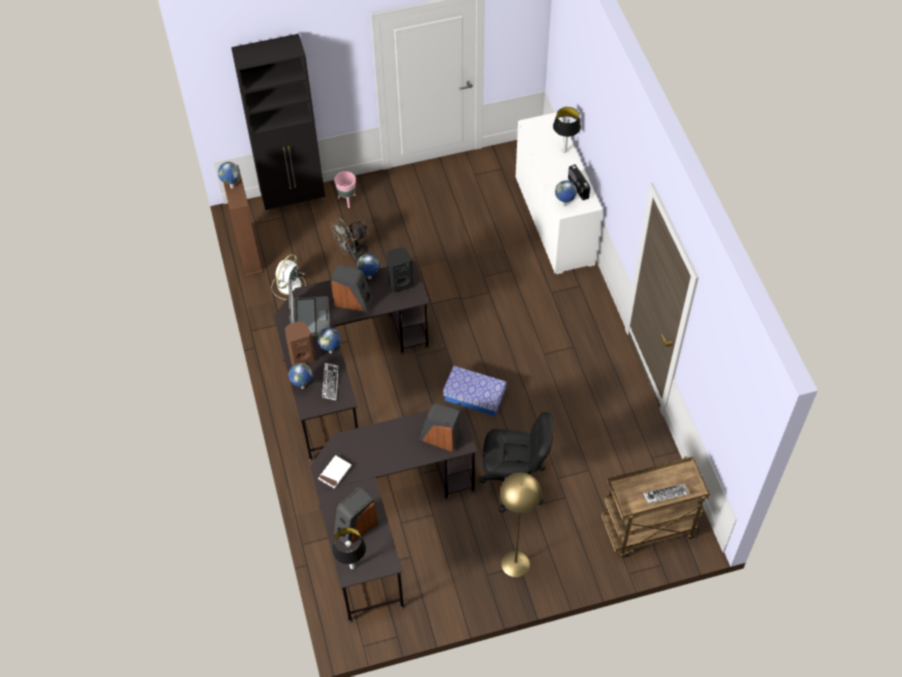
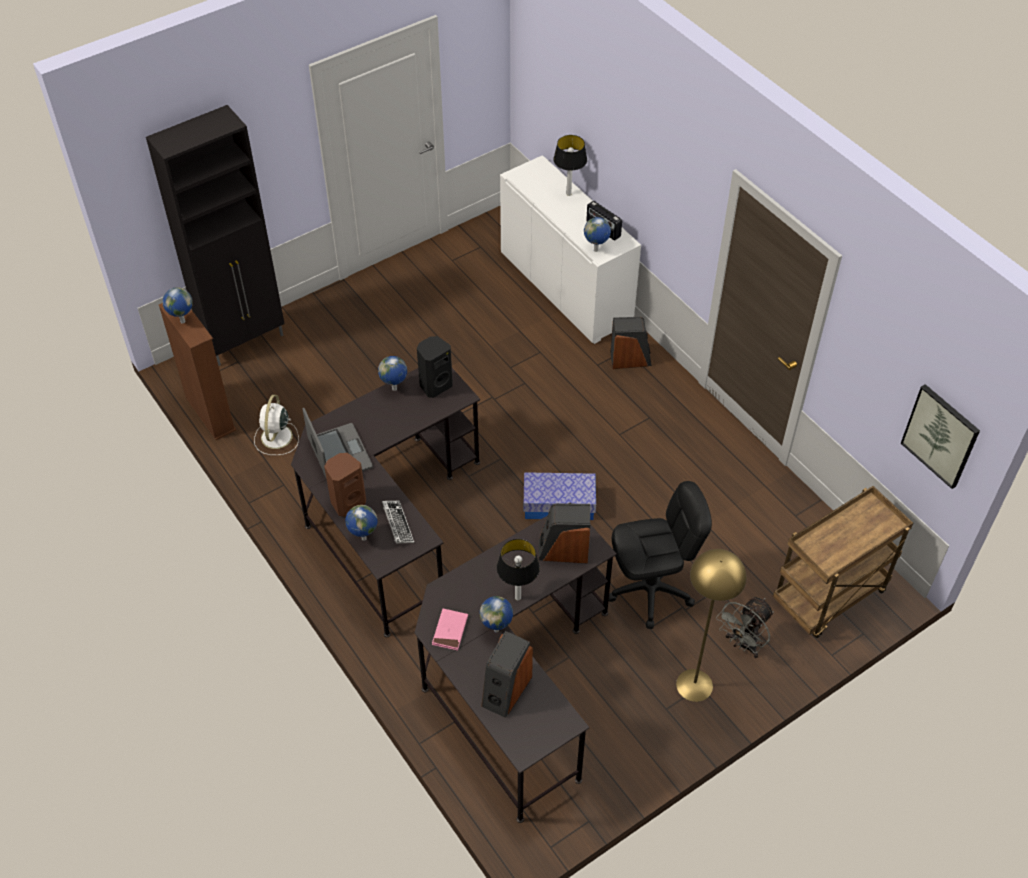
camera: 20 degrees left, 5 degrees down
(331, 351) = (383, 486): globe -> globe (497, 629)
(335, 472) = (450, 630): white book -> pink book
(347, 200) = (310, 323): pink planter -> none
(352, 253) = (340, 381): grey fan -> grey fan (743, 644)
(352, 566) = (522, 741): table lamp -> table lamp (517, 597)
(353, 301) = (386, 421): speaker -> speaker (630, 359)
(665, 495) = (862, 539): keyboard -> none
(735, 436) = (940, 435): none -> picture

